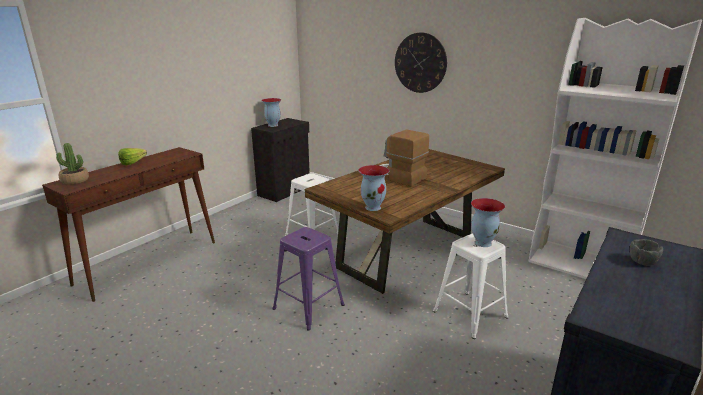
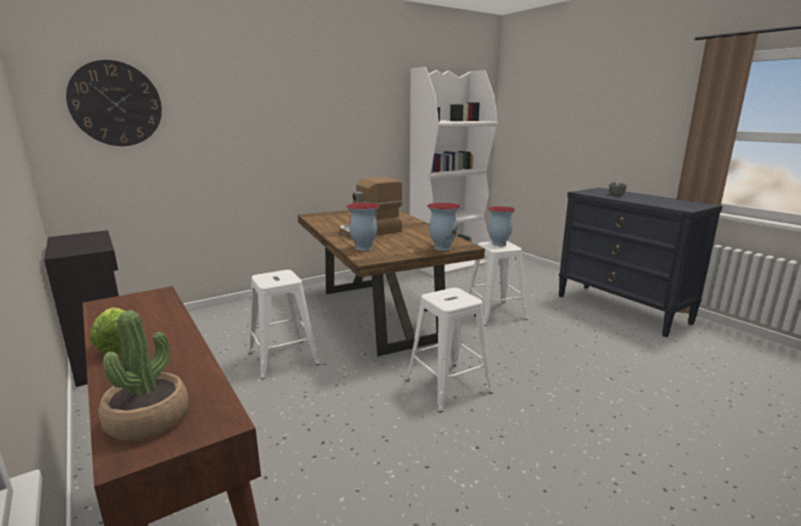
camera: 70 degrees left, 5 degrees down
(272, 125) = (71, 247): vase -> vase (363, 248)
(307, 306) = (447, 386): purple stool -> white stool
(420, 63) = (267, 118): wall clock -> wall clock (116, 104)

